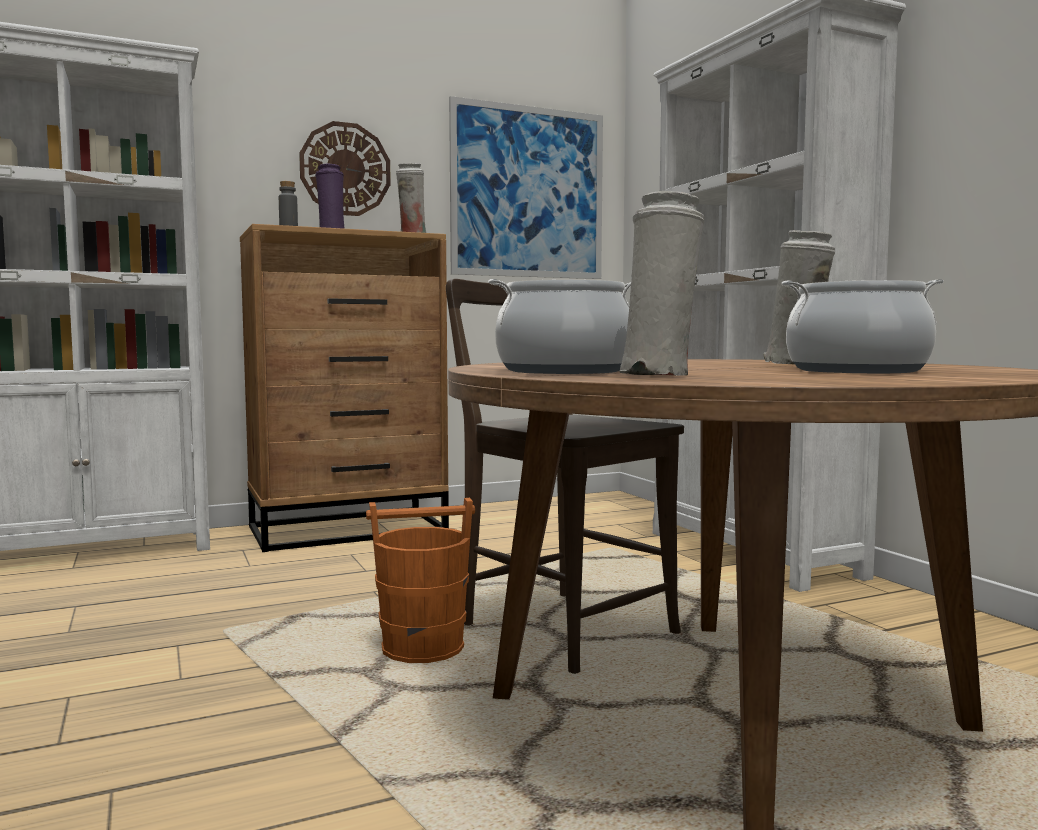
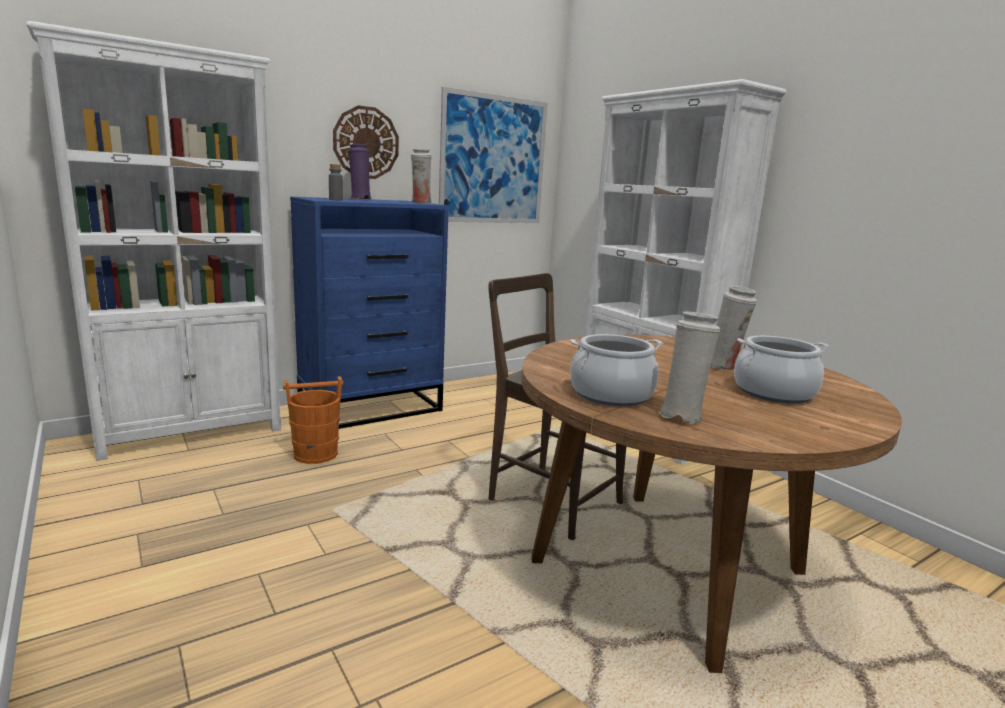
camera: 10 degrees left, 10 degrees up
(349, 529) = (372, 408): brown dresser -> blue dresser
(421, 649) = (470, 522): orange bucket -> orange bucket (315, 454)

